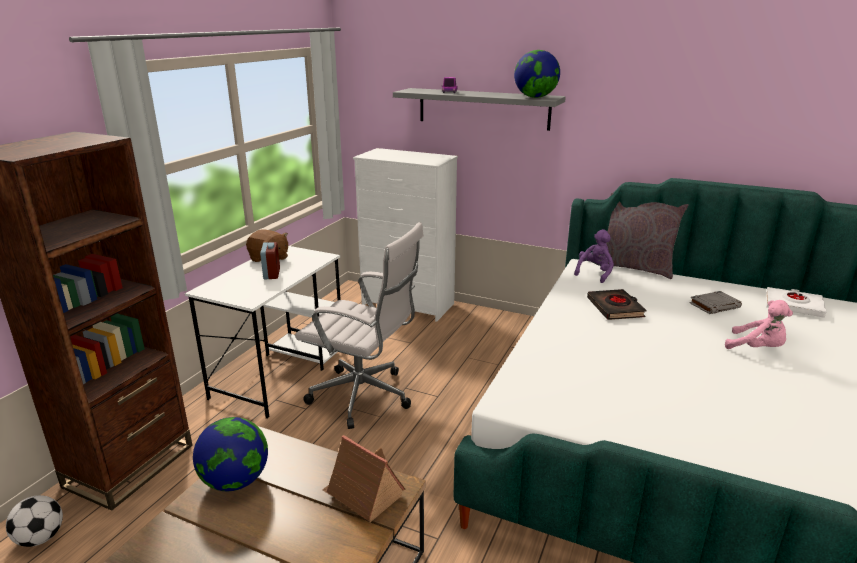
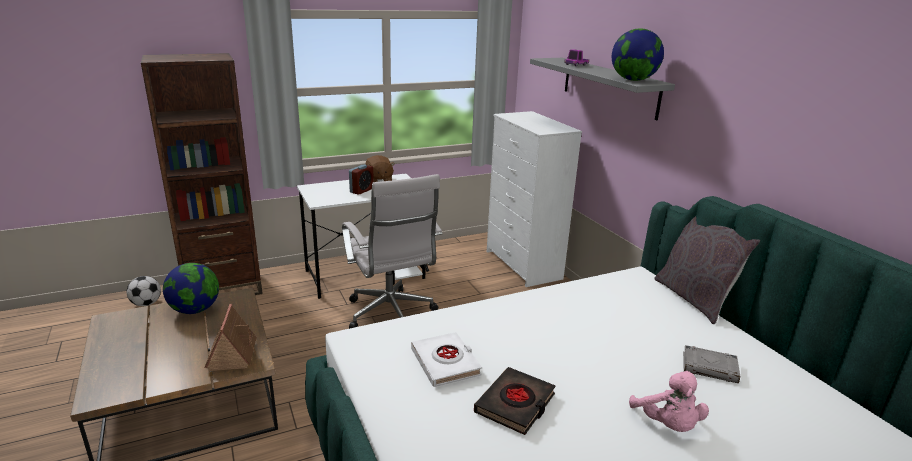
camera: 40 degrees right, 0 degrees up
(594, 273) = (635, 286): purple plush toy -> none
(615, 308) = (590, 321): black book -> black book (515, 404)
(793, 306) = (824, 416): white book -> white book (446, 363)

